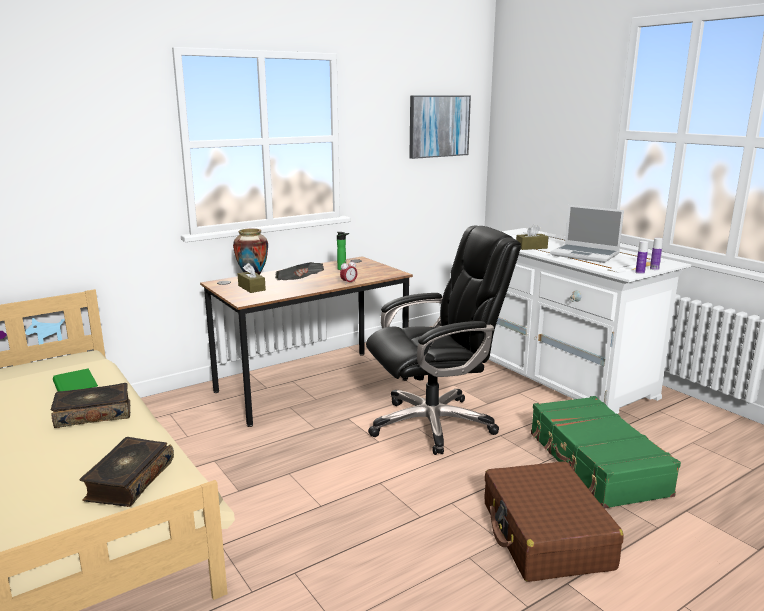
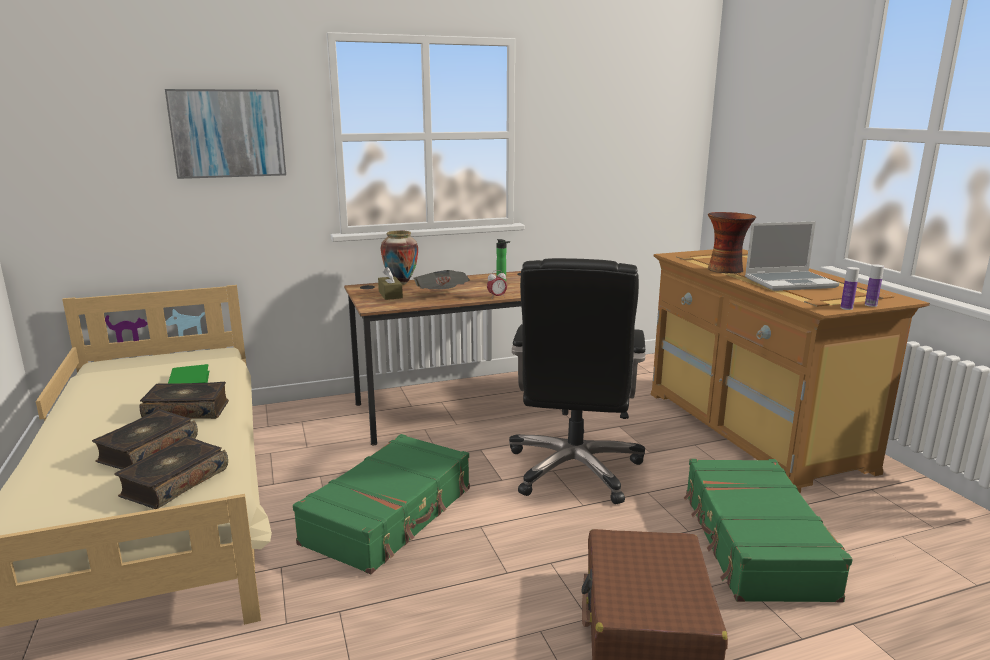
camera: 15 degrees right, 0 degrees up
(79, 455) = (147, 450): none -> book
(298, 485) = (390, 515): none -> green suitcase
(434, 424) = (574, 468): black office chair -> black office chair turned 105 degrees clockwise
(439, 126) = (642, 123): picture -> picture (228, 133)
(531, 247) = (726, 270): brown tissue box -> vase
(557, 376) = (753, 430): white dresser -> brown dresser
(585, 255) = (790, 282): laptop -> laptop turned 60 degrees counterclockwise

